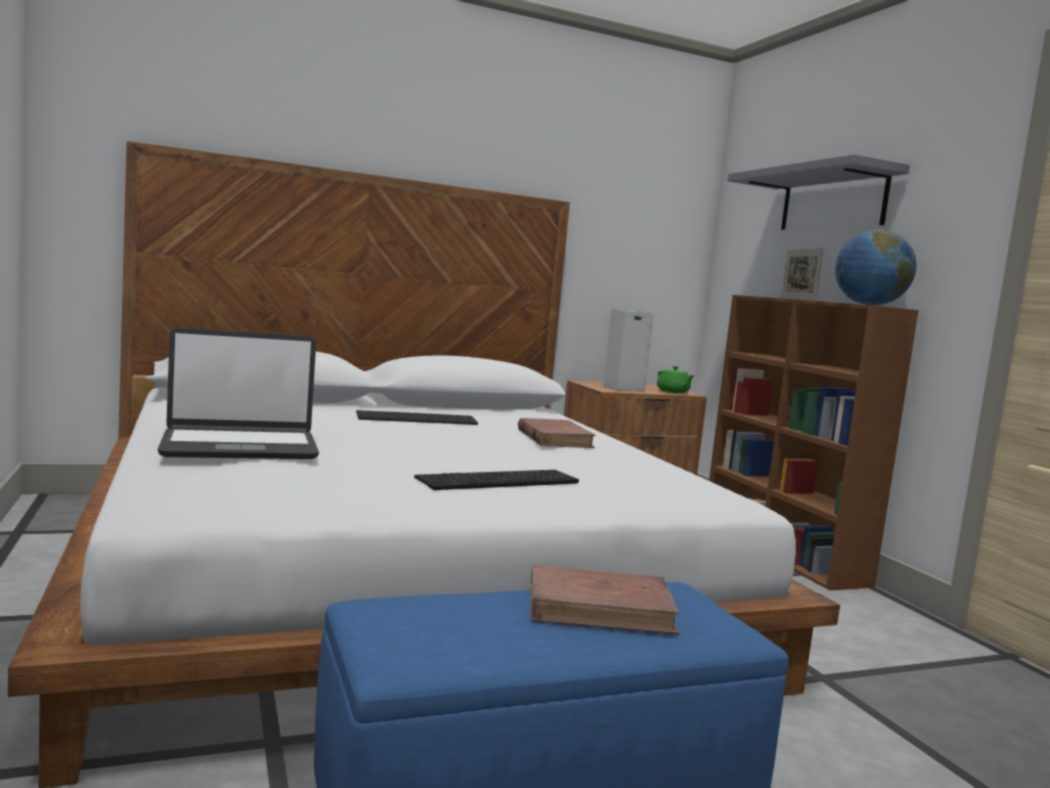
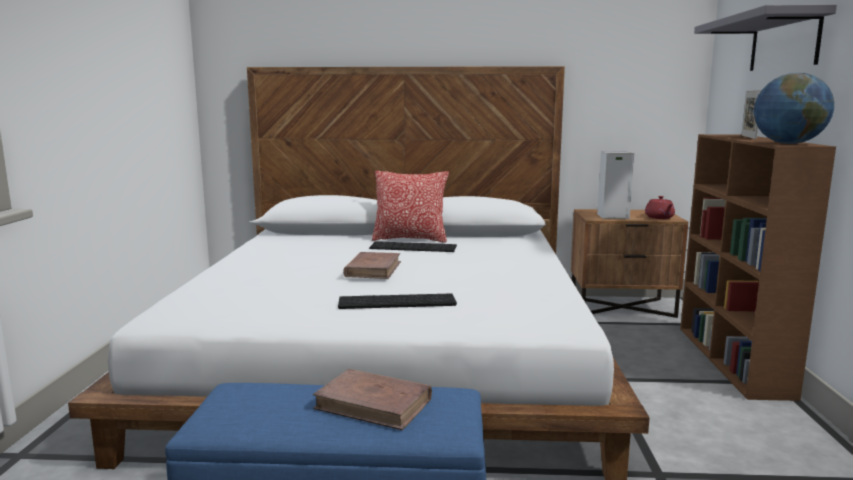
camera: 25 degrees right, 5 degrees up
(240, 446) = (252, 273): laptop -> none
(396, 409) = (410, 239): none -> pillow
(554, 438) = (496, 264): brown book -> brown book (373, 269)
(673, 392) = (659, 218): green teapot -> red teapot

